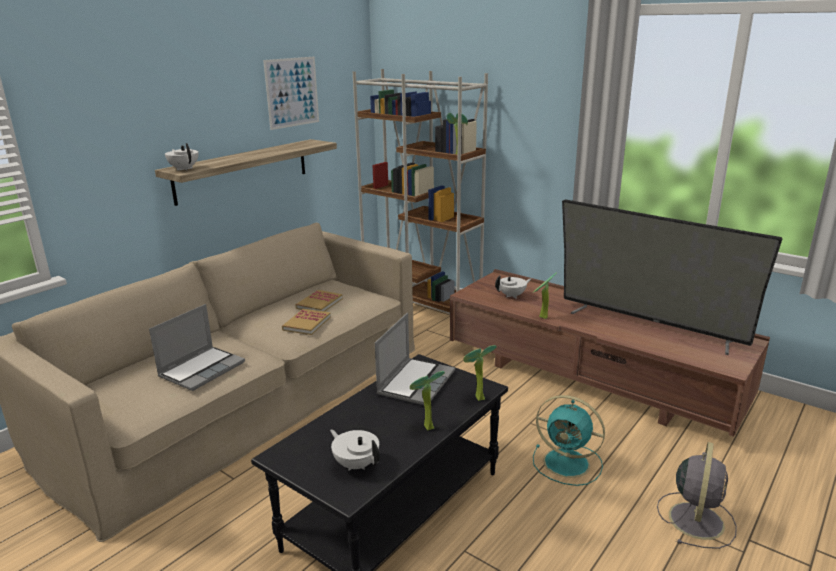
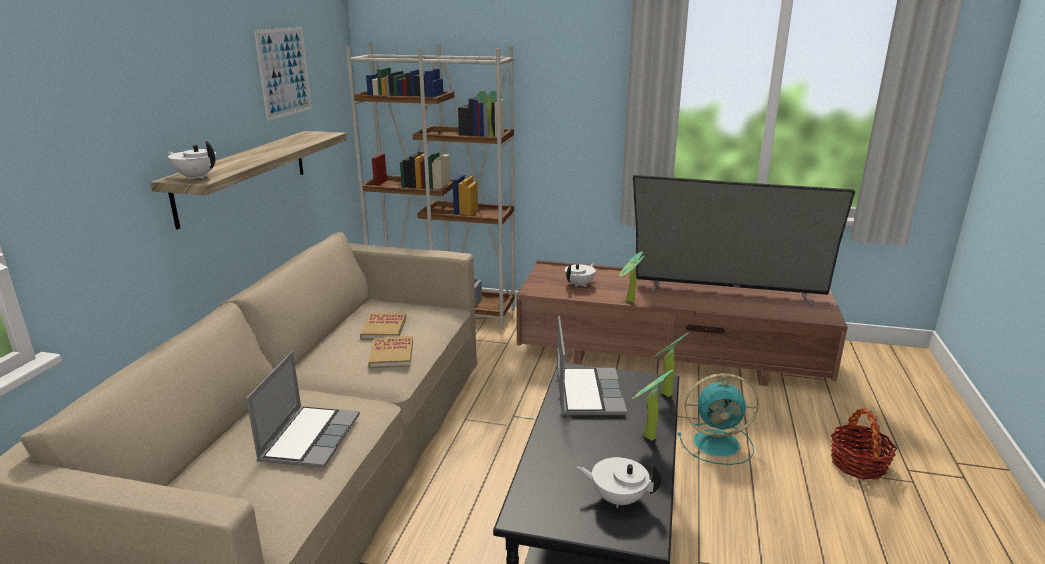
camera: 25 degrees left, 0 degrees up
(696, 519) = (857, 464): grey fan -> basket

